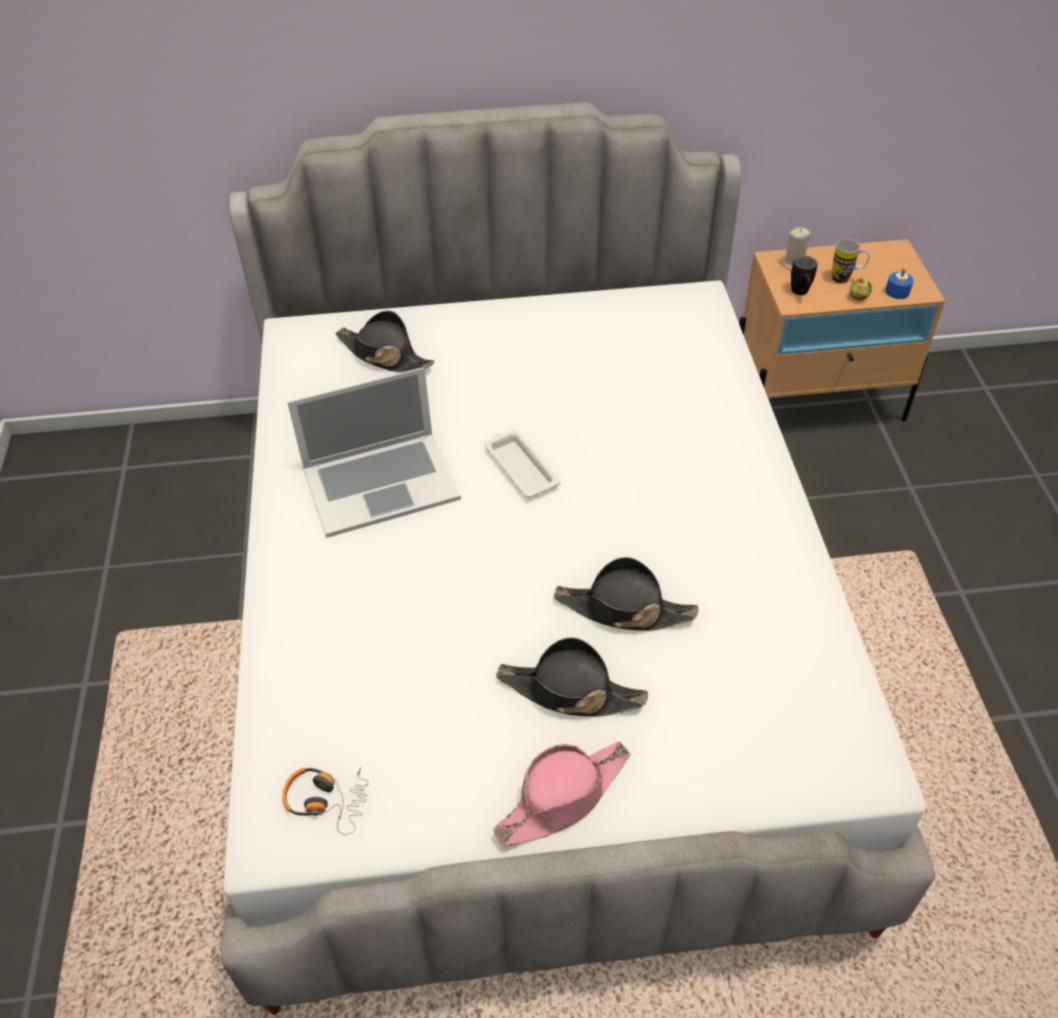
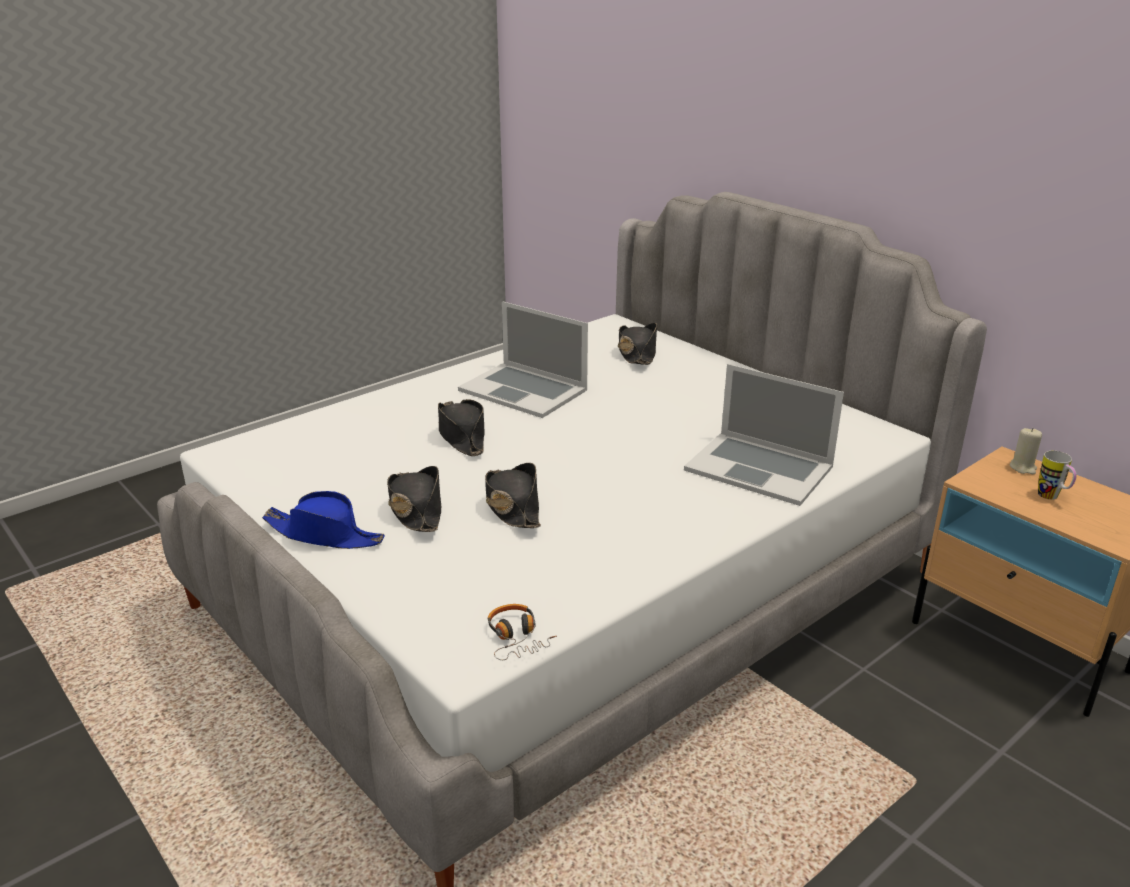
camera: 55 degrees right, 20 degrees down
(326, 800) = (260, 459): headphones -> headphones (517, 638)
(439, 583) = (461, 435): none -> black hat
(520, 467) = (599, 427): white tray -> none
(563, 797) = (324, 535): pink hat -> blue hat
(690, 404) = (759, 468): none -> laptop
(800, 294) = (988, 482): black mug -> none
(858, 297) = (1039, 511): apple -> none
(897, 291) = (1088, 529): blue candle -> none

